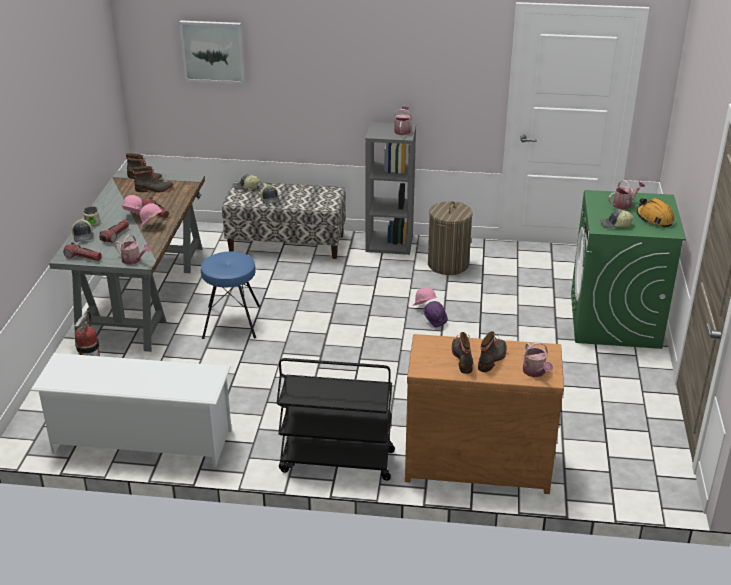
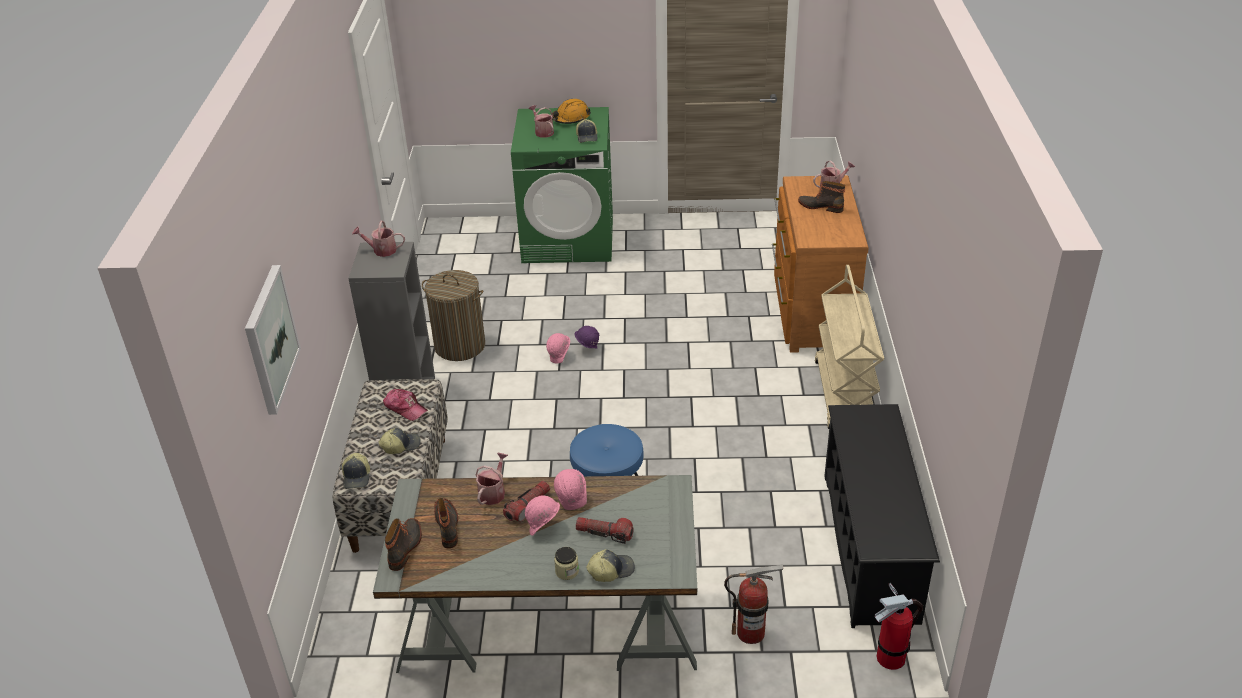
camera: 95 degrees left, 5 degrees up
(32, 431) = (891, 657): none -> fire extinguisher
(83, 257) = (675, 552): flashlight -> none
(133, 260) = (672, 497): watering can -> watering can (493, 492)
(141, 441) = (870, 547): white shoe rack -> black shoe rack
(308, 200) = (405, 408): none -> cap
(336, 461) = (844, 395): black cart -> beige cart
(463, 358) = (827, 220): boot -> none

